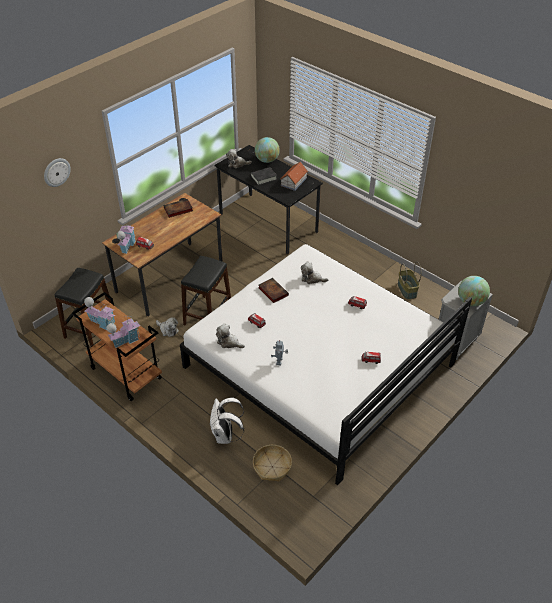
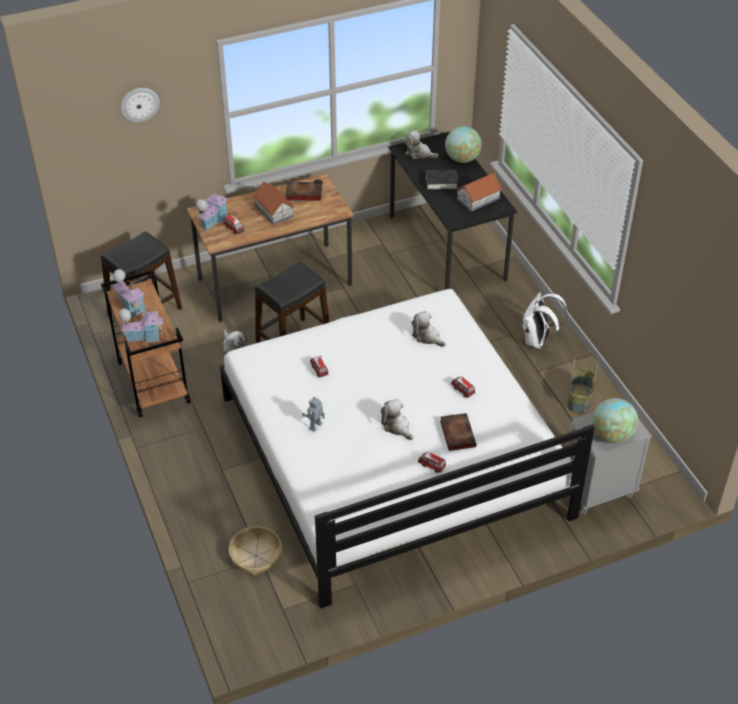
camera: 25 degrees right, 0 degrees up
(165, 226) = (274, 211): none -> toy house
(225, 435) = (224, 498): white backpack -> white backpack (538, 341)
(229, 342) = (270, 382): plush toy -> plush toy (397, 427)
(272, 291) = (365, 336): book -> book (457, 433)

